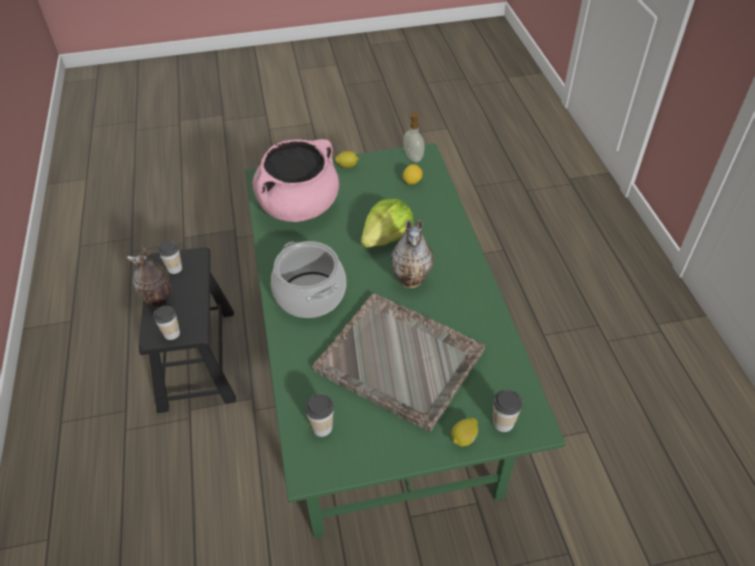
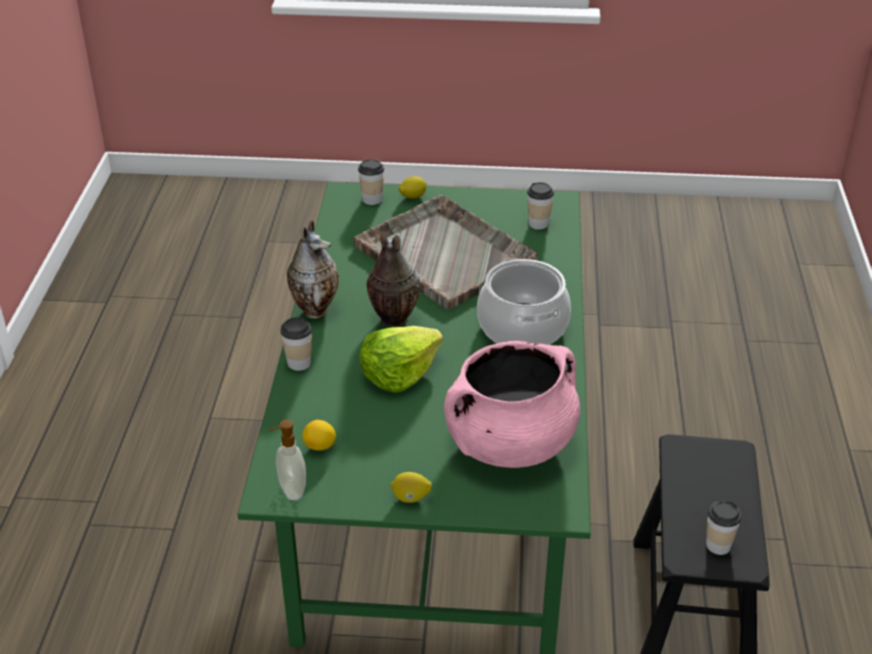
camera: 165 degrees left, 10 degrees down
(159, 302) = (735, 498): vase -> vase (315, 309)
(171, 333) = (711, 451): cup -> cup (299, 363)

